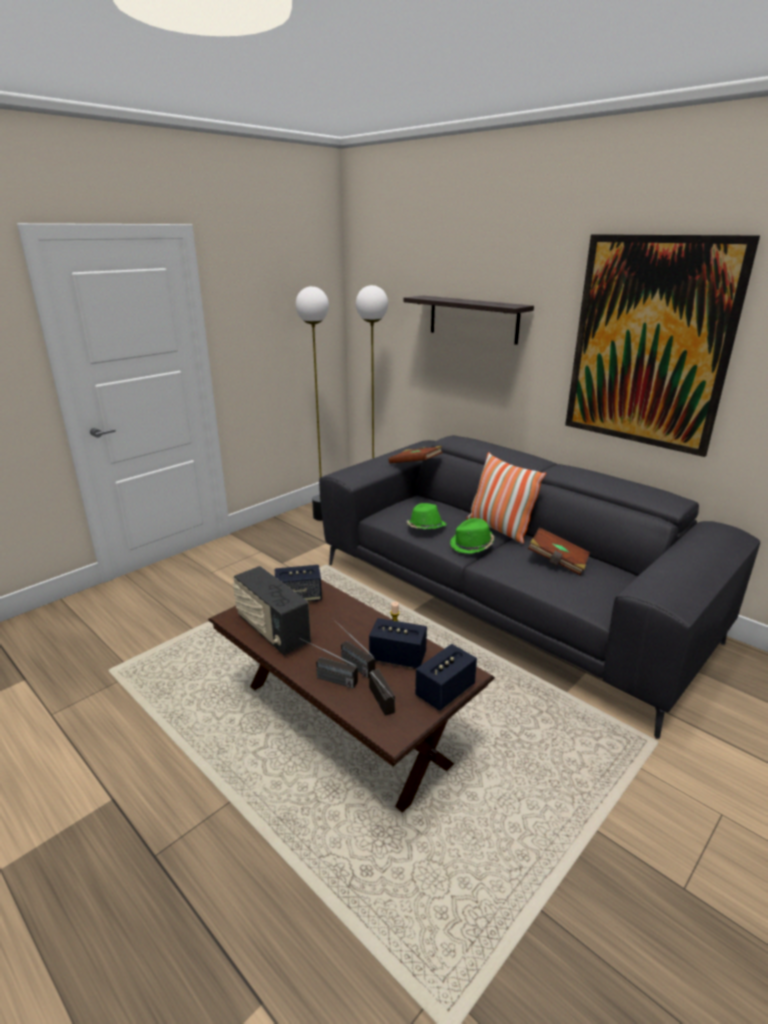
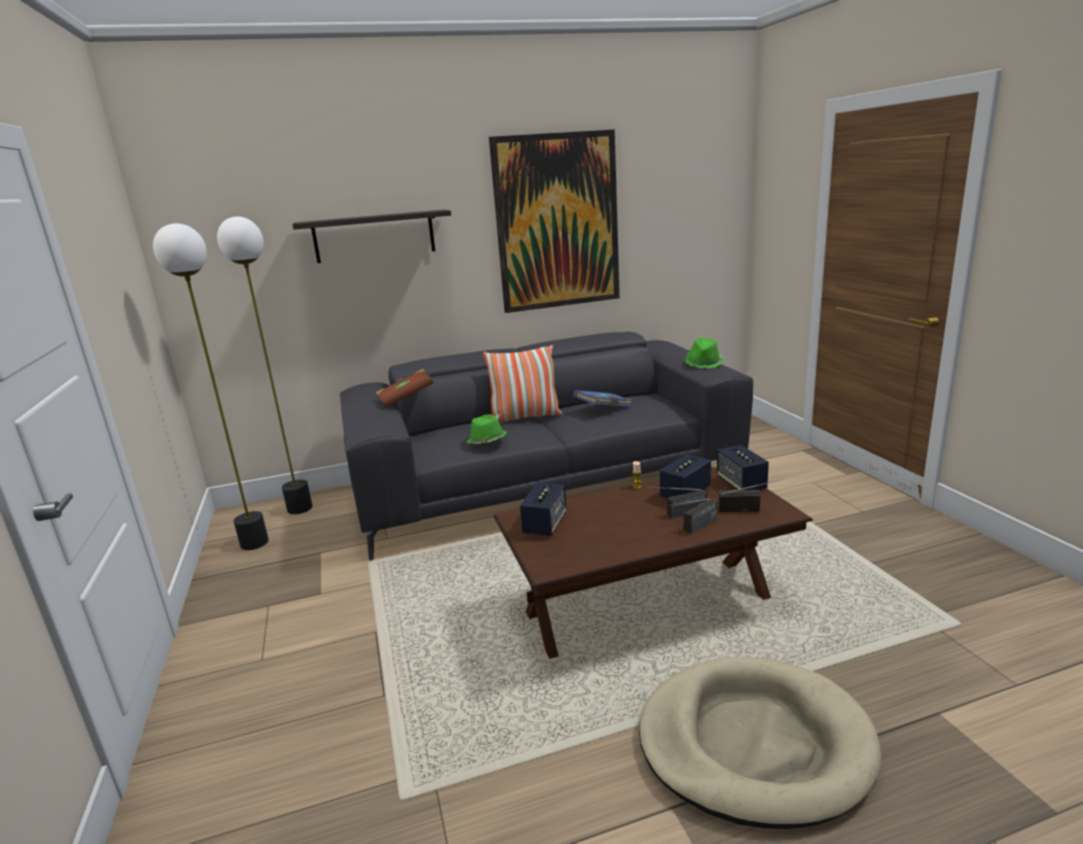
camera: 60 degrees left, 5 degrees down
(184, 837) = (753, 743): none -> beige dog bed
(272, 631) = (595, 547): radio -> none
(472, 545) = (541, 431): green hat -> green hat (704, 363)
(557, 562) = (604, 409): brown book -> blue book

